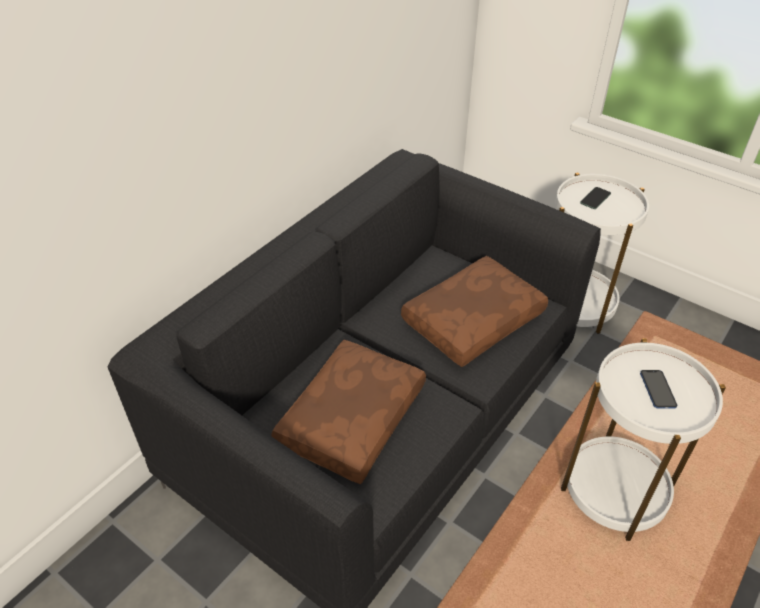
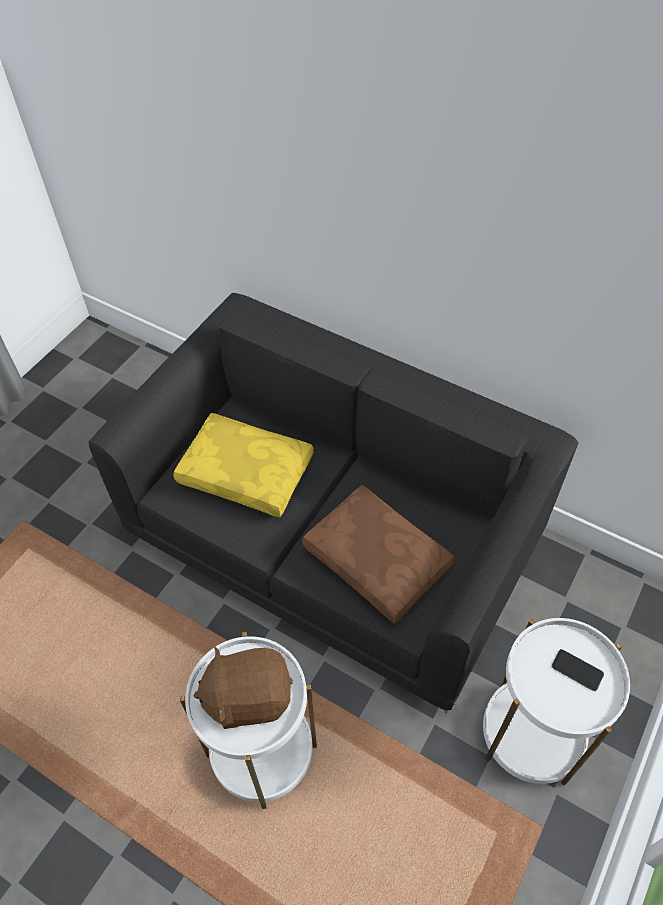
camera: 85 degrees right, 10 degrees up
(350, 417) = (247, 471): brown pillow -> yellow pillow
(657, 390) = (248, 697): phone -> brown plush toy

